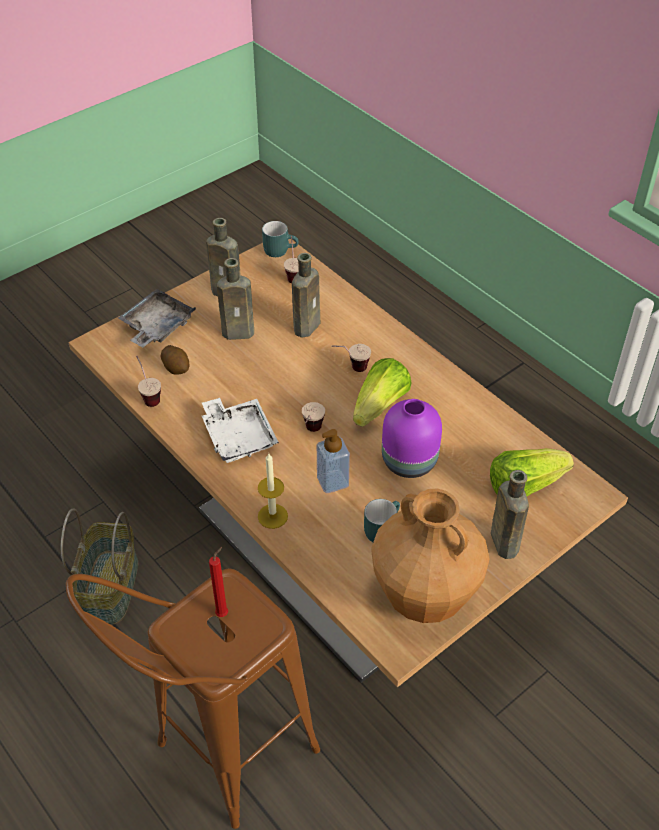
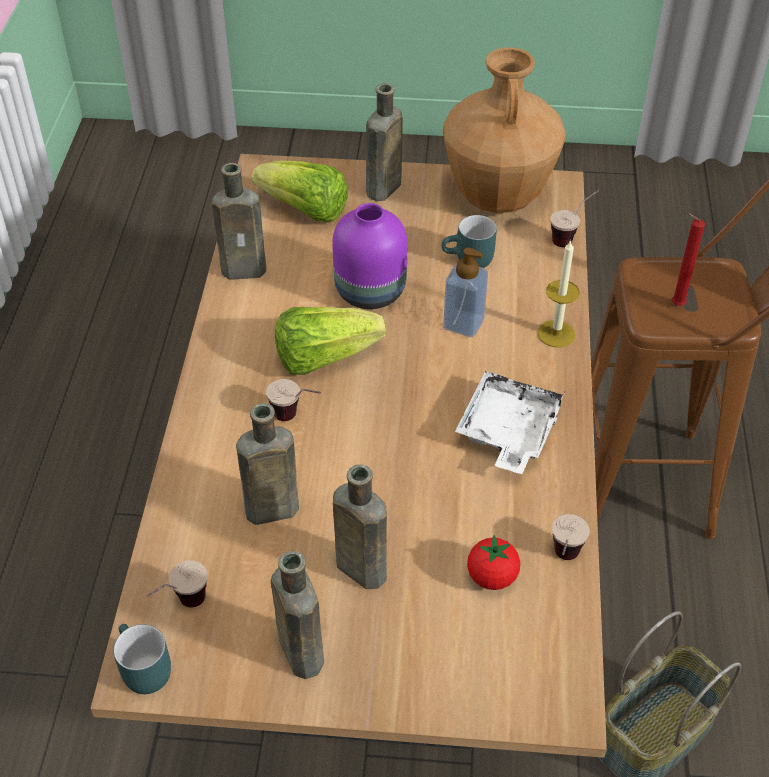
camera: 135 degrees left, 0 degrees up
(156, 326) = (456, 669): grey tray -> none
(176, 367) = (492, 577): potato -> tomato
(311, 433) = (427, 381): cup -> cup (571, 237)
(492, 422) = (247, 269): none -> brown bottle

